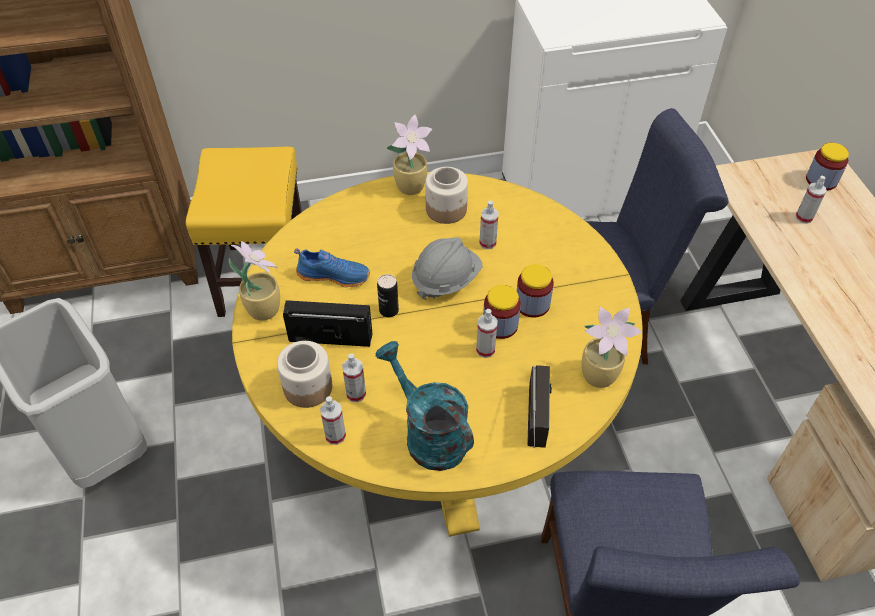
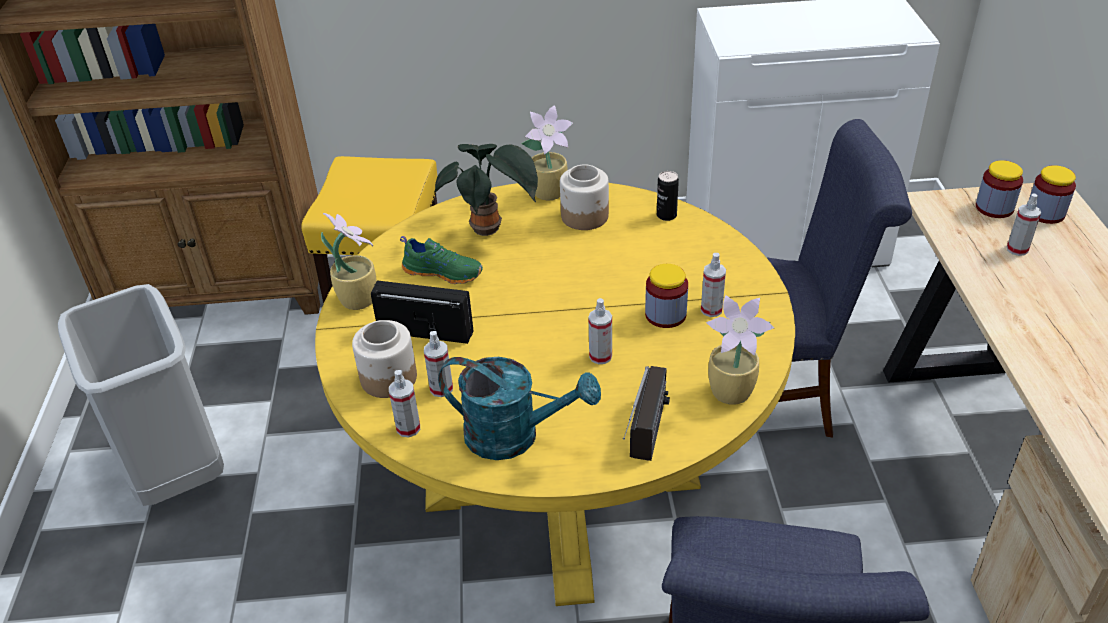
camera: 10 degrees right, 10 degrees down
(334, 275) = (443, 272): blue shoe -> green shoe
(366, 228) = (489, 229): none -> potted plant
(389, 310) = (497, 310): can -> can (666, 215)
(428, 434) = (515, 436): turquoise watering can -> turquoise watering can turned 135 degrees clockwise
(446, 280) = (569, 284): grey hard hat -> none
(487, 243) = (625, 251): spray bottle -> spray bottle (711, 310)
(500, 325) = (623, 333): jar -> jar (994, 208)

